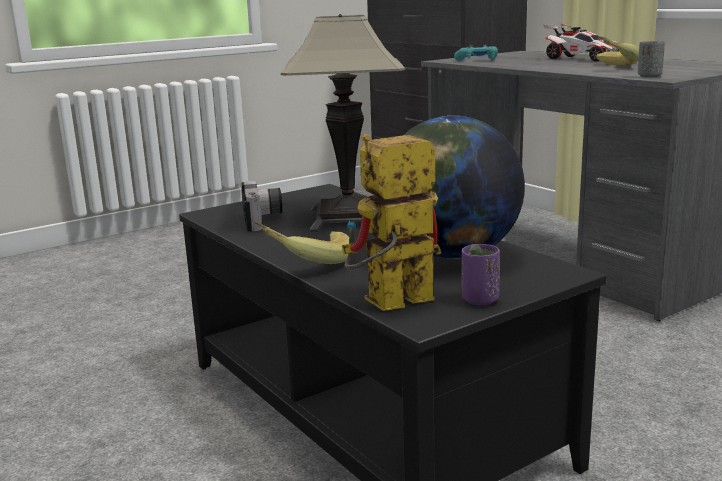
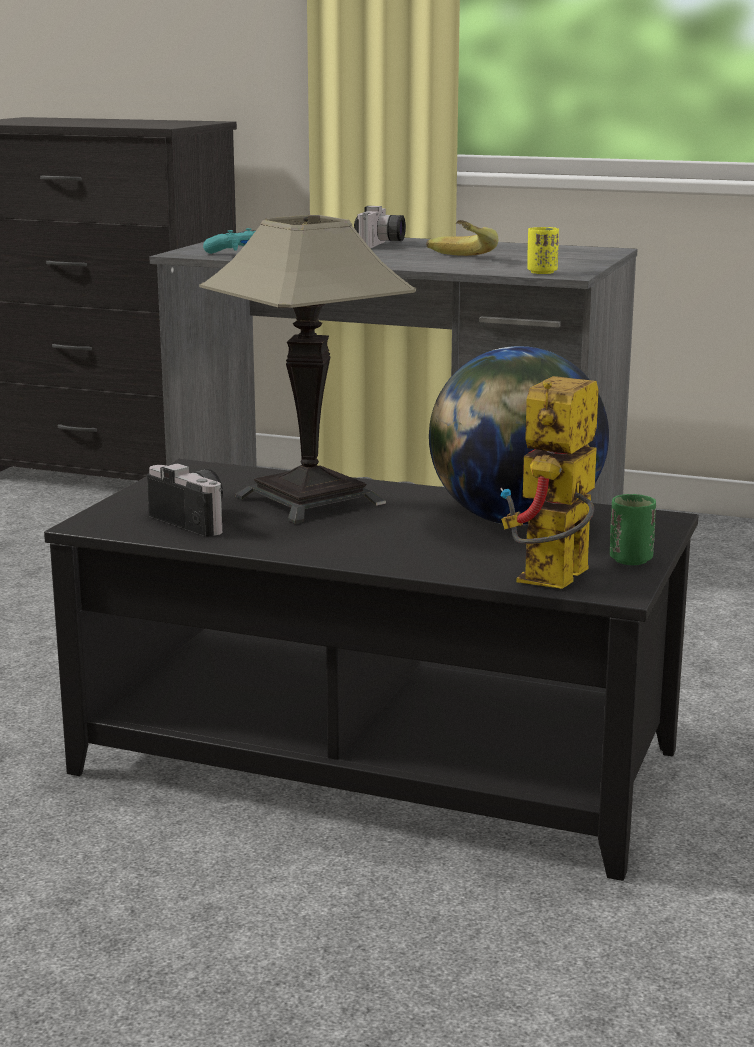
camera: 35 degrees left, 0 degrees up
(306, 262) = (369, 558): banana -> none
(480, 300) = (630, 560): purple cup -> green cup
(581, 59) = (381, 245): toy car -> camera
(649, 76) = (542, 272): grey cup -> yellow cup

